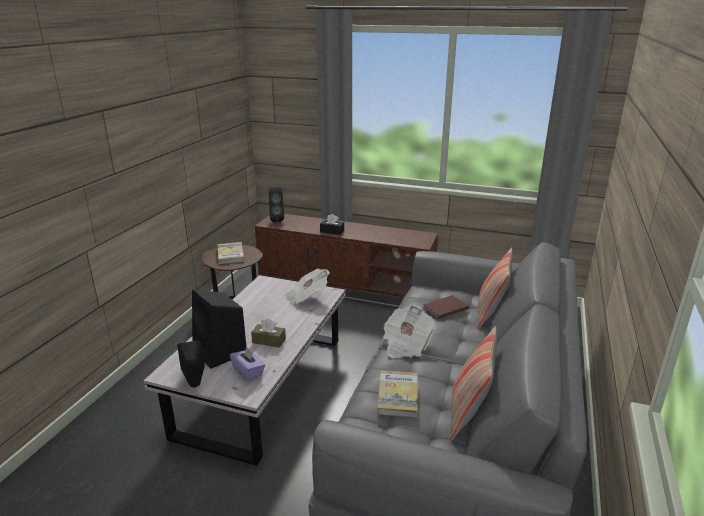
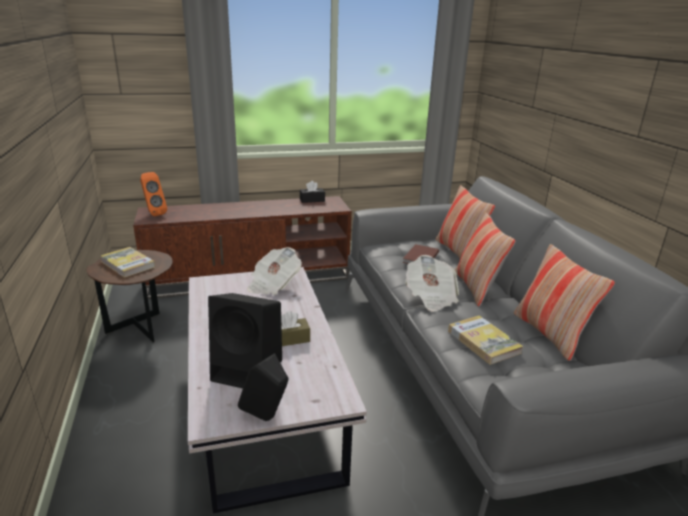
camera: 35 degrees left, 0 degrees up
(248, 372) = (309, 378): purple tissue box -> none
(277, 219) = (154, 213): black speaker -> orange speaker
(332, 231) = (235, 213): black tissue box -> black tissue box (312, 200)
(461, 351) = (476, 288): none -> pillow

